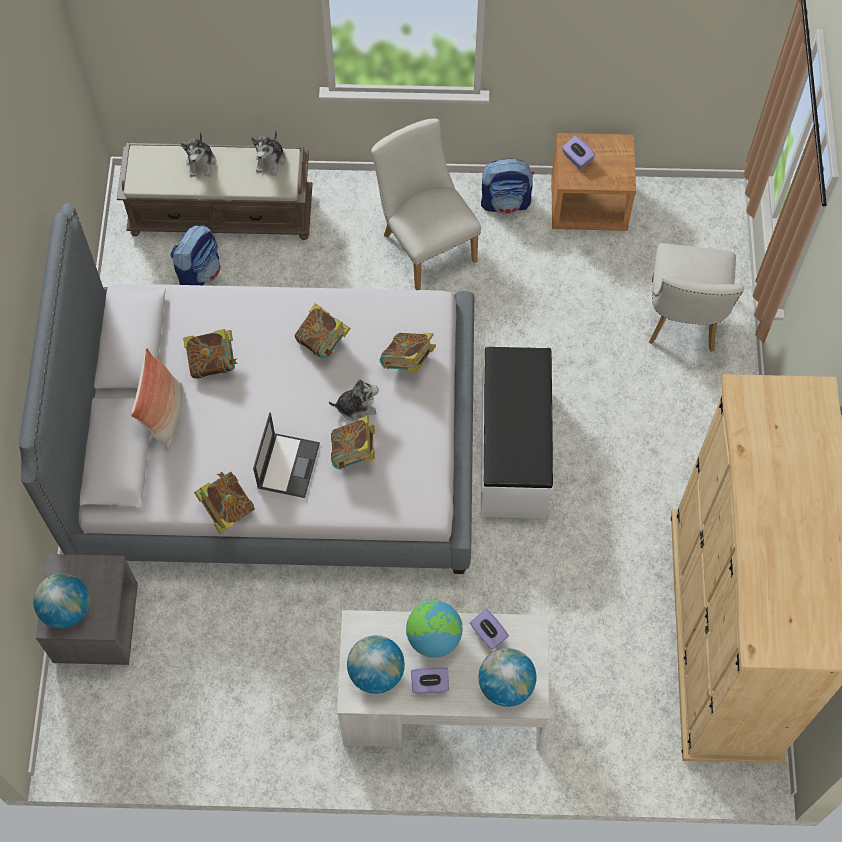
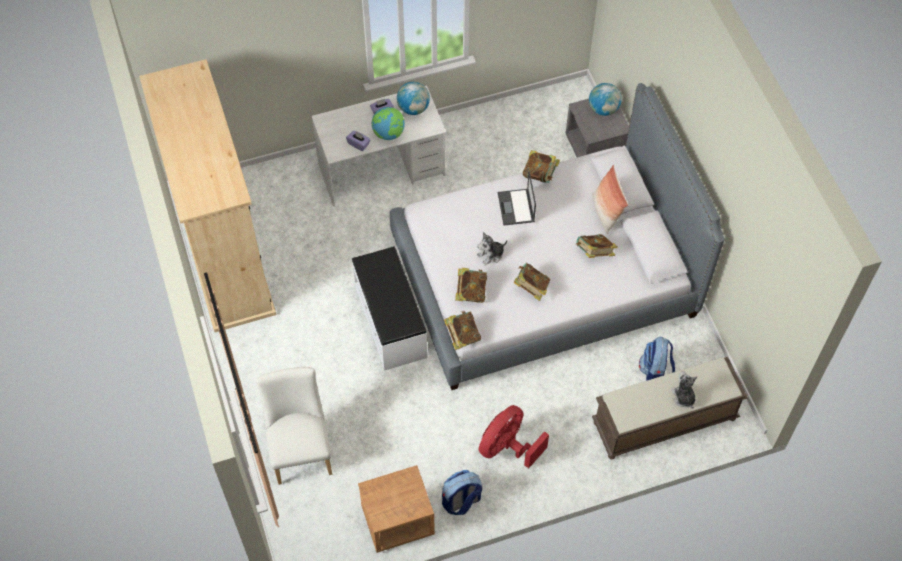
camera: 160 degrees right, 5 degrees down
(270, 161) = (635, 415): plush toy -> none
(354, 453) = (479, 226): book -> book (462, 336)
(425, 243) = (507, 447): white chair -> red fan
(505, 685) = (340, 123): globe -> none
(577, 159) = (411, 495): purple tissue box -> none

